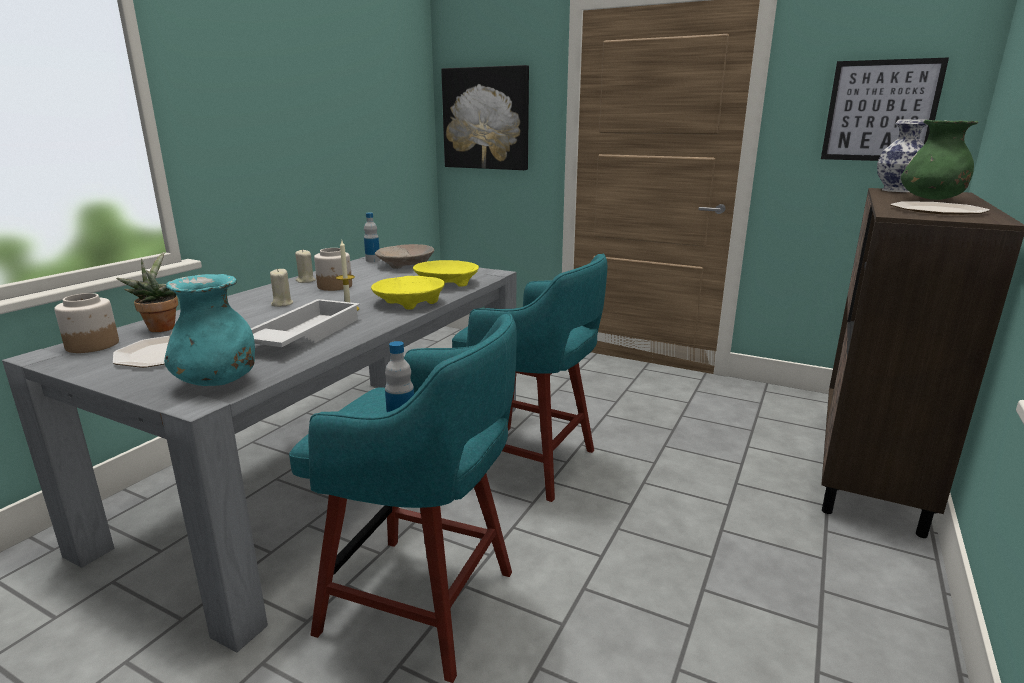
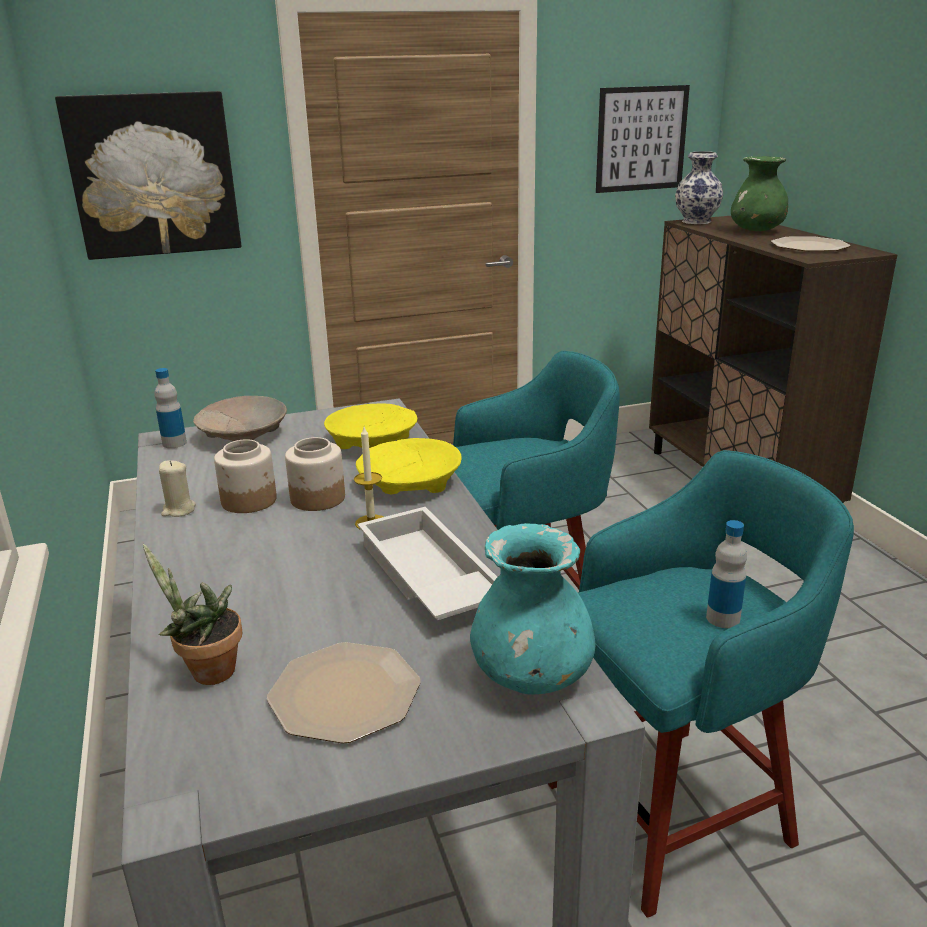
camera: 45 degrees left, 5 degrees up
(92, 345) = (199, 751): jar -> jar (318, 499)
(282, 304) = (263, 555): beige candle -> none

